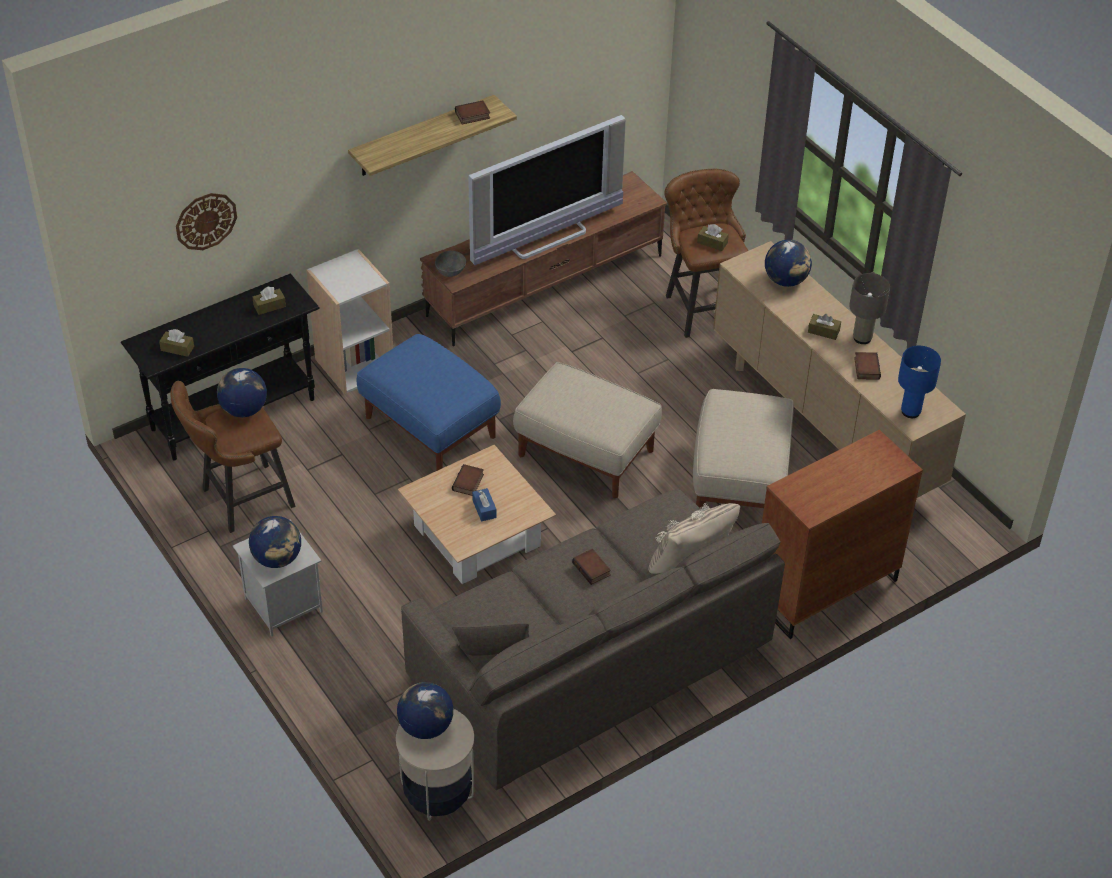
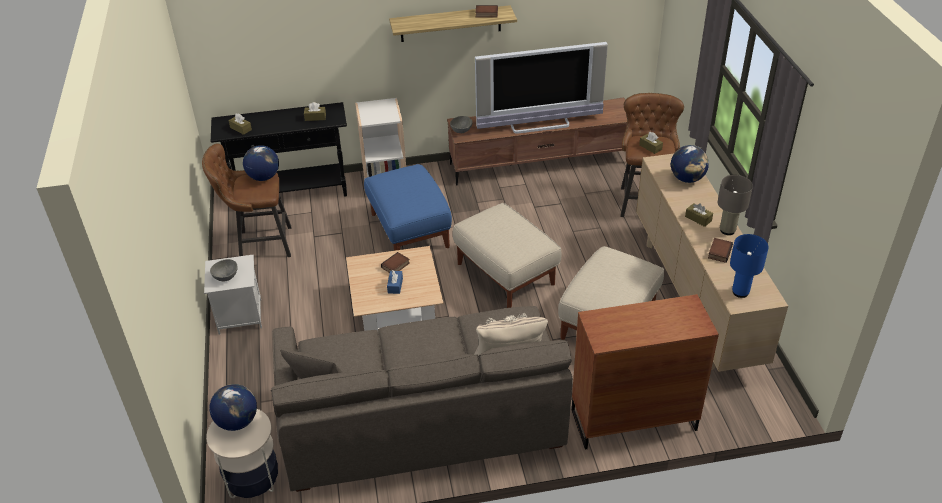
camera: 25 degrees right, 5 degrees down
(206, 221) = (276, 44): wall clock -> none
(277, 559) = (226, 277): globe -> grey bowl
(592, 569) = (431, 344): book -> none

